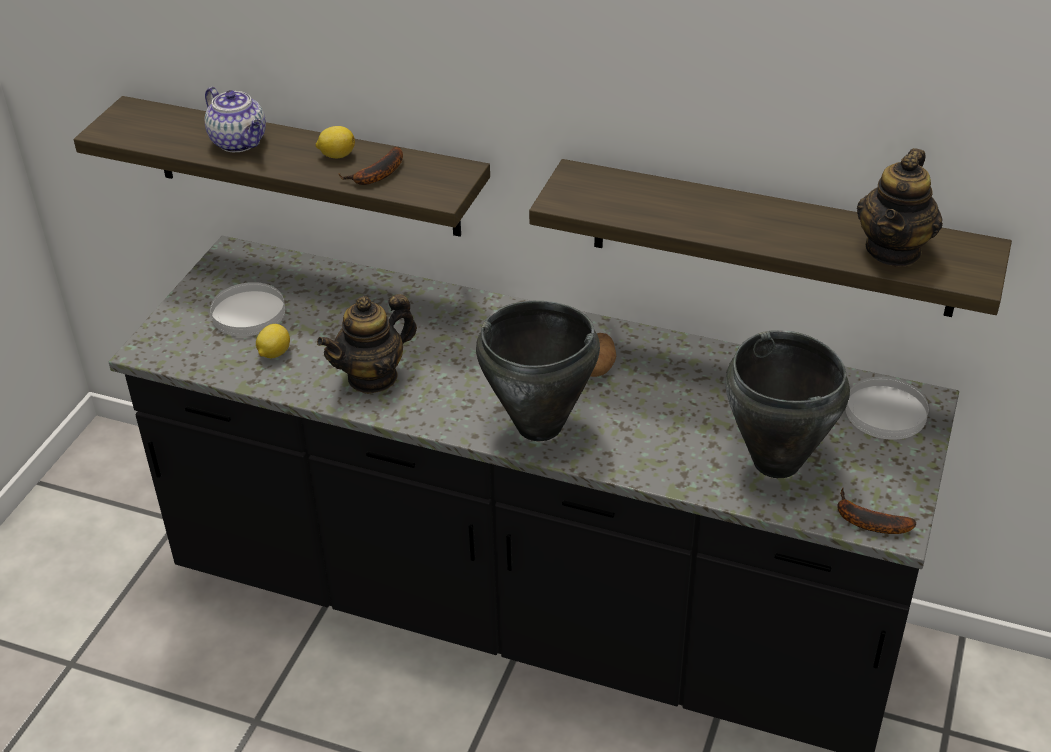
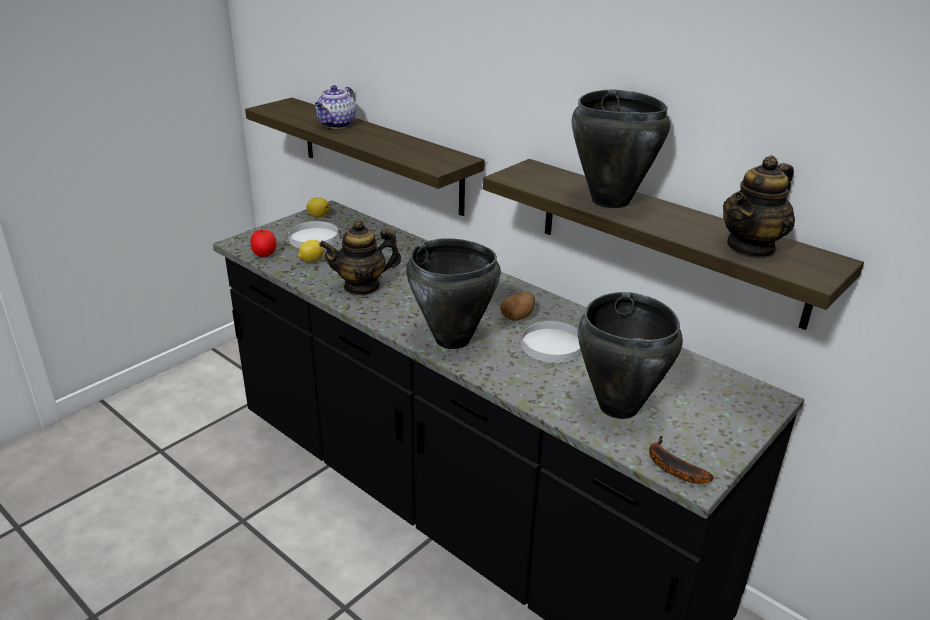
camera: 20 degrees right, 10 degrees down
(201, 361) = (265, 255): none -> tomato
(240, 142) = (336, 125): teapot -> teapot turned 45 degrees clockwise
(336, 155) = (389, 139): lemon -> lemon (318, 216)
(377, 175) = (405, 151): banana -> none
(704, 214) = (609, 201): none -> black cooking pot
(886, 412) = (731, 397): white plate -> white plate (552, 345)

